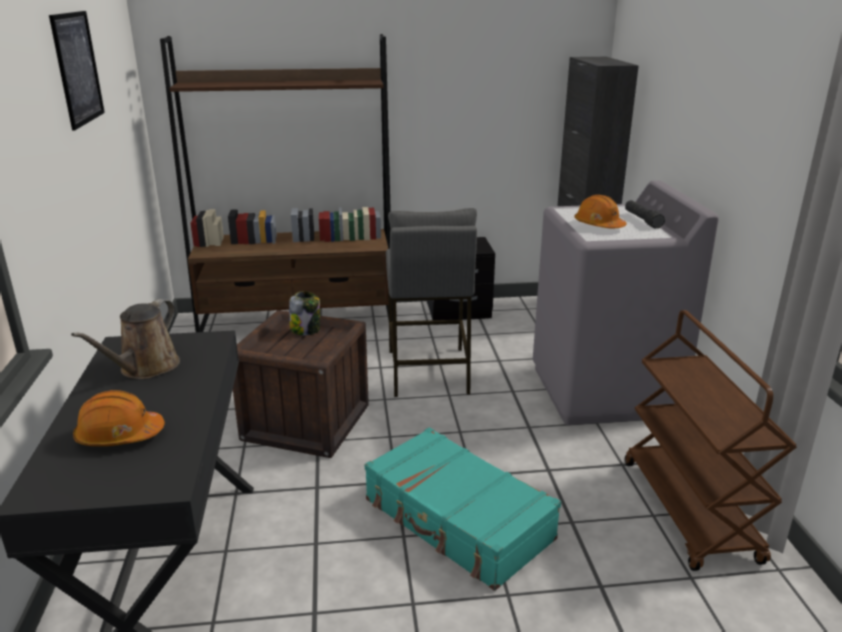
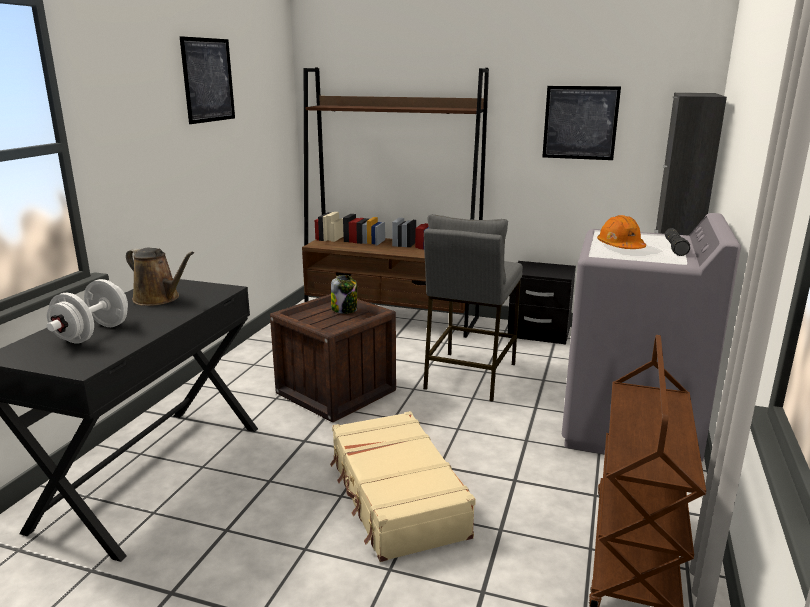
camera: 25 degrees right, 5 degrees down
(119, 435) = (93, 334): orange hard hat -> white dumbbell
(145, 368) = (159, 299): brown watering can -> brown watering can turned 105 degrees counterclockwise
(457, 520) = (396, 497): turquoise suitcase -> beige suitcase
(481, 90) = (580, 123): none -> picture

